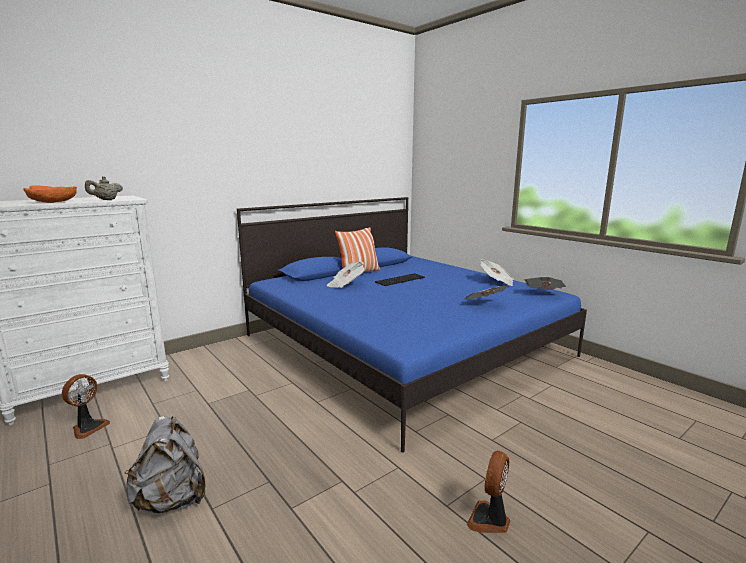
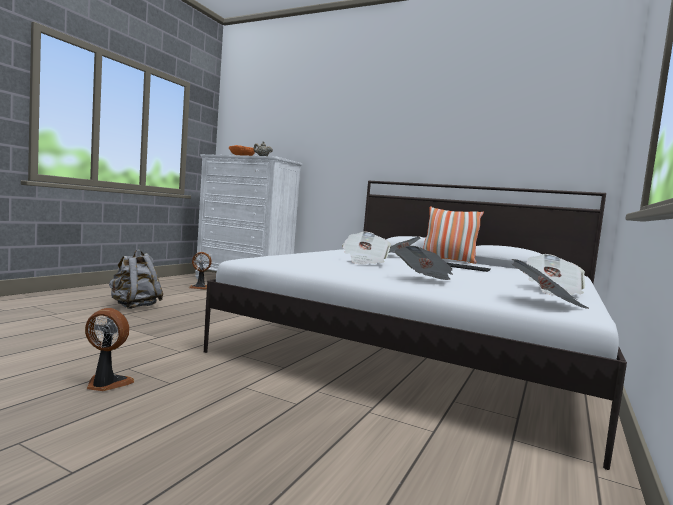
camera: 65 degrees right, 10 degrees down
(404, 345) = (426, 345): blue bed -> white bed
(409, 304) = (364, 262): none -> newspaper

